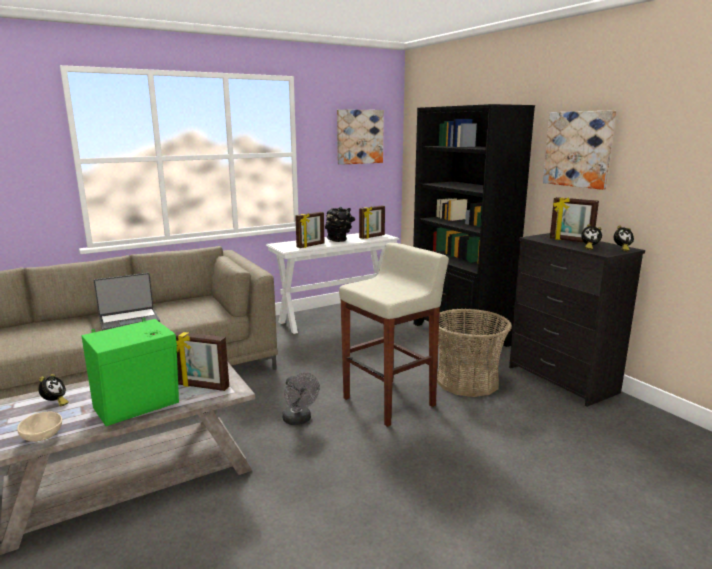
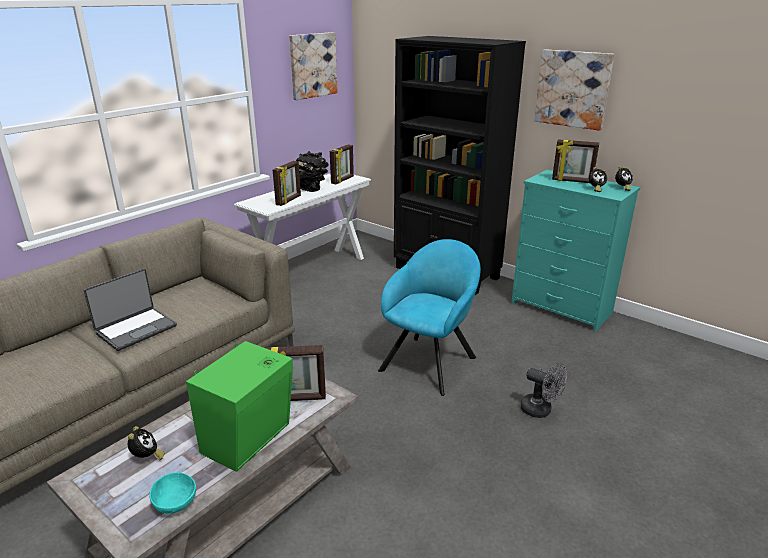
camera: 20 degrees left, 10 degrees up
(43, 436) = (176, 502): beige bowl -> turquoise bowl
(299, 420) = (358, 400): grey fan -> grey fan (540, 410)
(390, 402) = (430, 361): beige stool -> turquoise armchair
(467, 381) = (485, 325): basket -> none
(562, 380) = (561, 308): black dresser -> turquoise dresser

